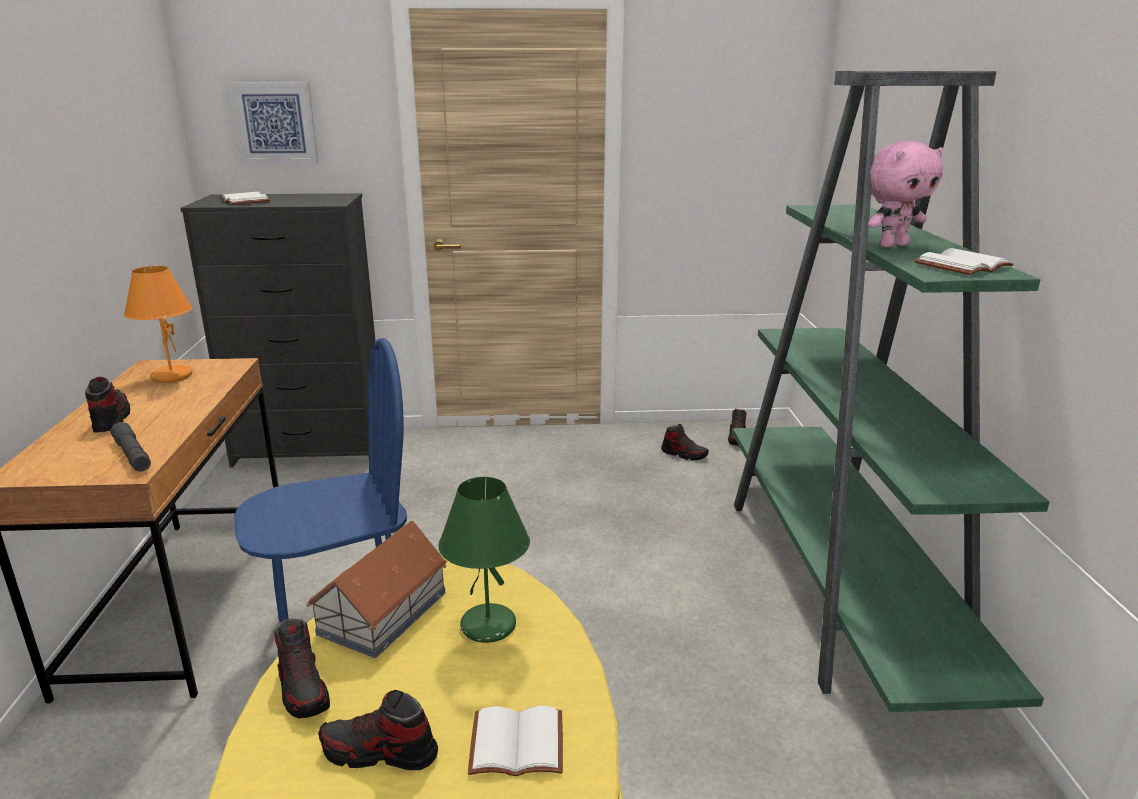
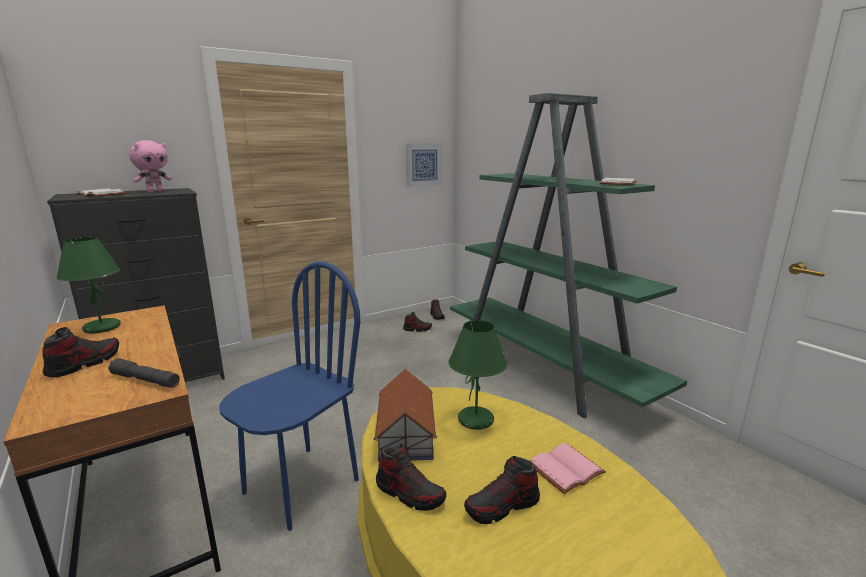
camera: 30 degrees left, 5 degrees down
(111, 419) = (84, 363): shoe -> shoe turned 75 degrees clockwise
(171, 376) = (101, 328): orange table lamp -> green table lamp
(275, 123) = (111, 138): picture -> picture (423, 164)
(515, 746) = (566, 471): white book -> pink book
(892, 245) = (570, 181): pink plush toy -> pink plush toy (155, 191)

